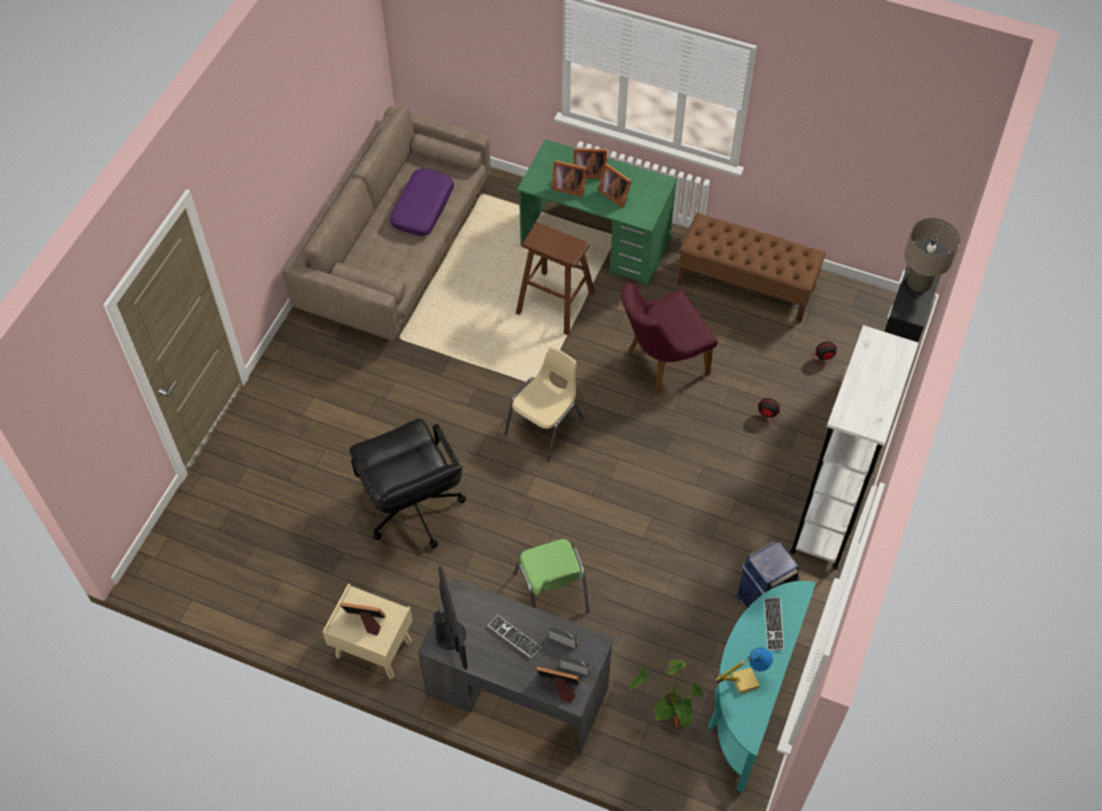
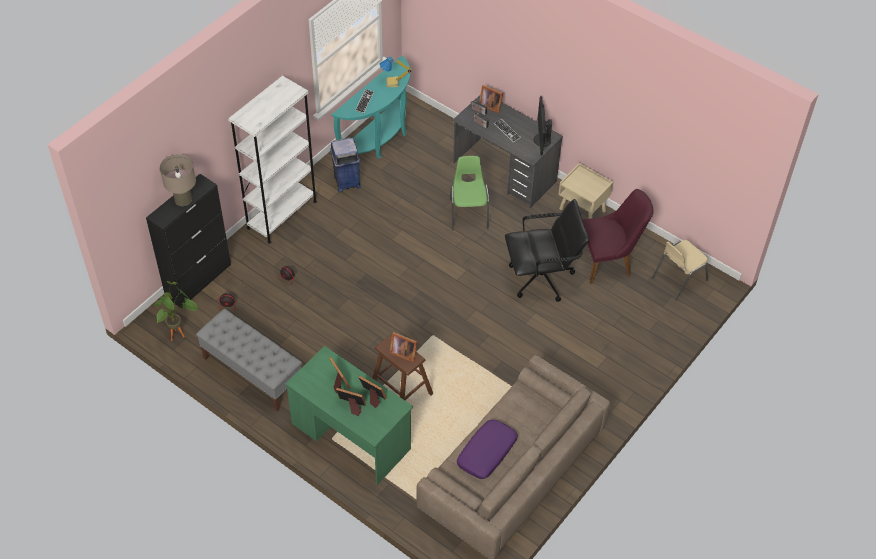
camera: 165 degrees left, 5 degrees down
(366, 622) = (587, 182): picture frame -> picture frame (403, 352)
(413, 509) = (542, 278): black office chair -> black office chair turned 90 degrees clockwise
(546, 426) = (438, 308): beige chair -> beige chair (678, 279)
(660, 363) = (342, 331): purple chair -> purple chair (610, 262)
(666, 722) = (427, 141): potted plant -> potted plant (180, 334)
(746, 286) = (252, 372): brown bench -> grey bench

